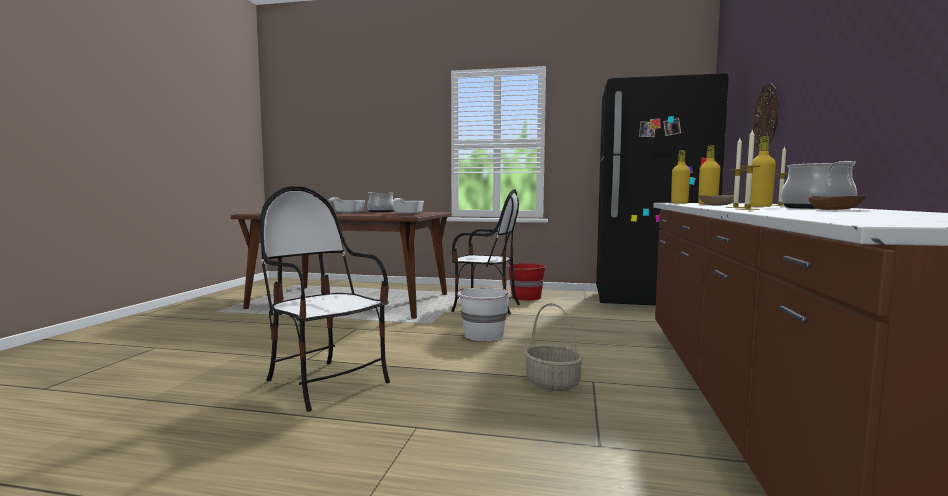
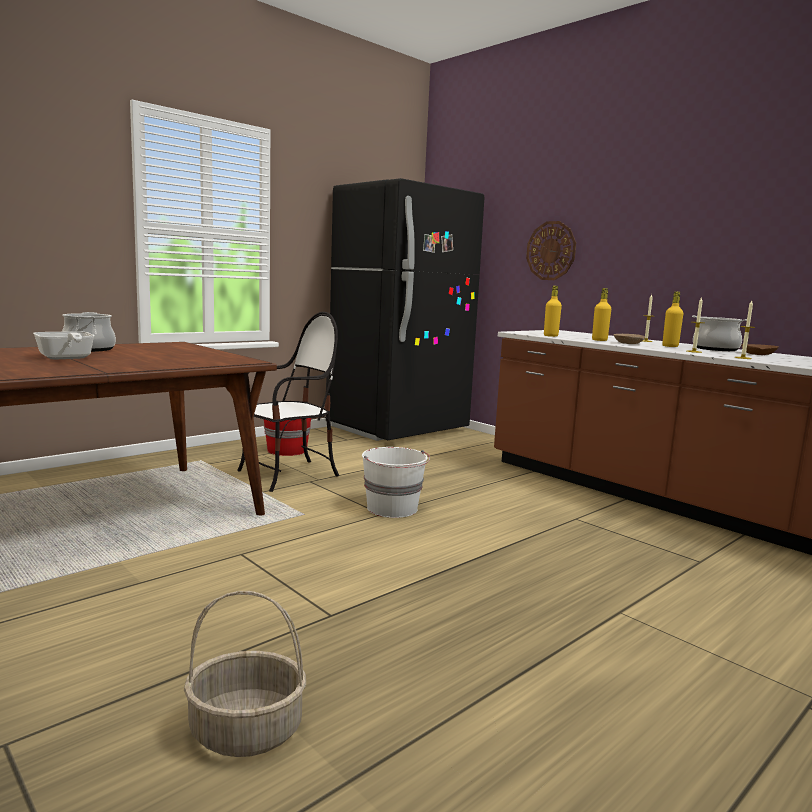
camera: 55 degrees left, 5 degrees up
(326, 383) = (446, 624): chair -> none
(406, 214) = (198, 355): frying pan -> none
(551, 382) = (564, 531): basket -> basket (245, 732)

